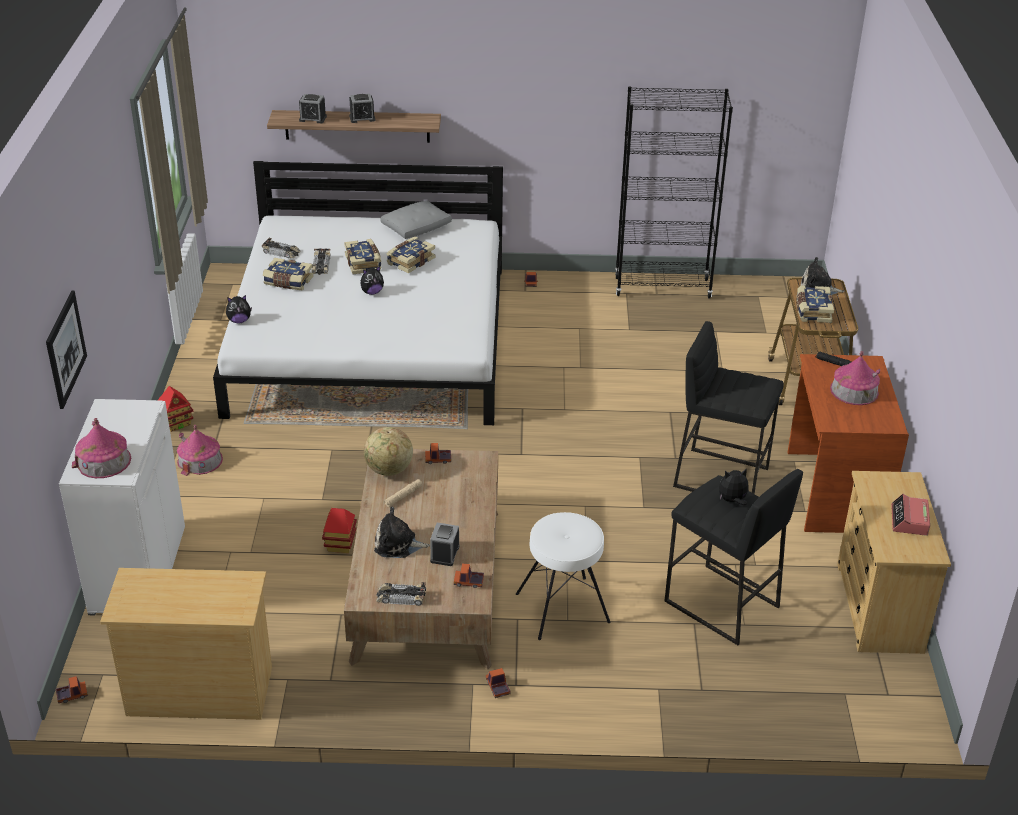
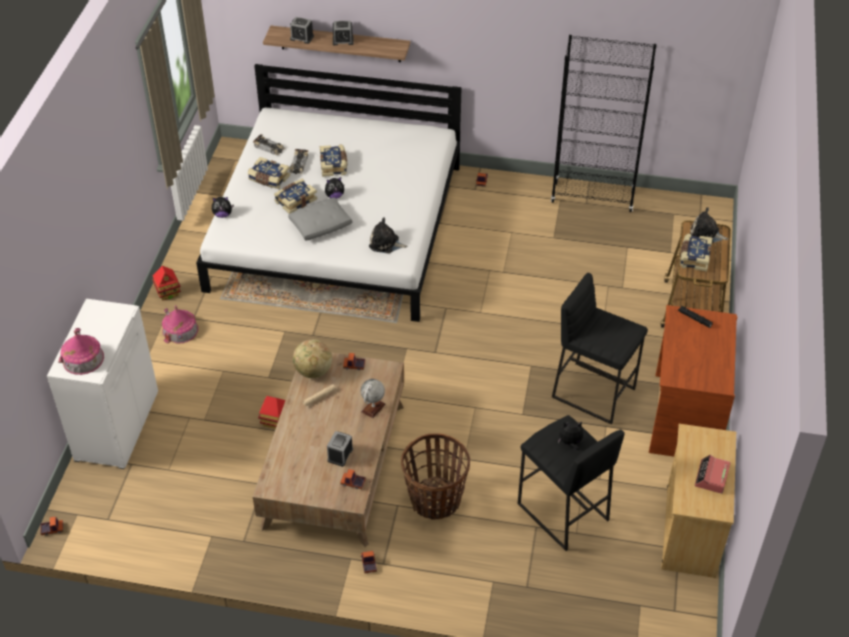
camera: 10 degrees right, 10 degrees up
(65, 349) = (58, 270): picture -> none
(199, 691) = (145, 537): beige dresser -> none
(398, 545) = (306, 442): plush toy -> plush toy (385, 244)
(401, 597) = (298, 490): toy car -> none
(410, 261) = (372, 167): book -> book (295, 200)
(417, 227) = (385, 132): grey pillow -> grey pillow (321, 225)
(473, 500) = (373, 408): none -> globe
(563, 608) = (435, 500): white stool -> basket
(854, 391) = (701, 347): toy house -> none

